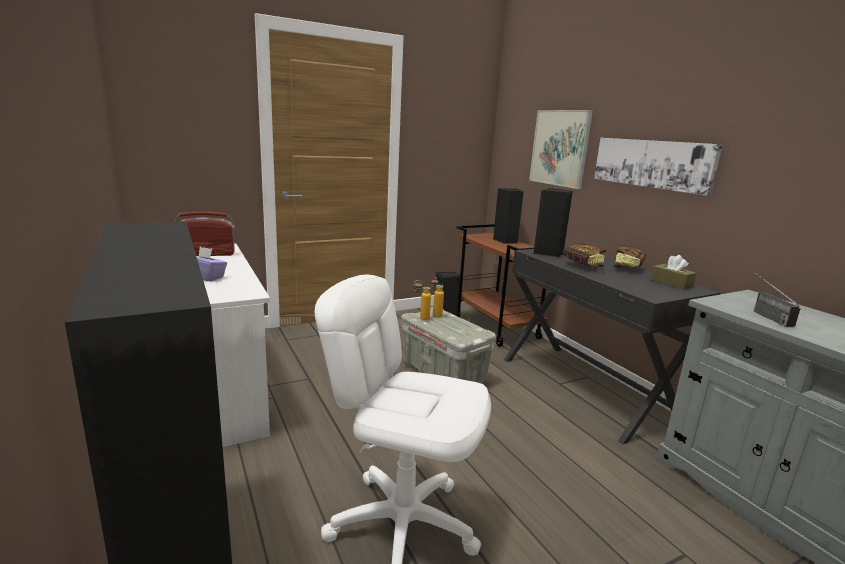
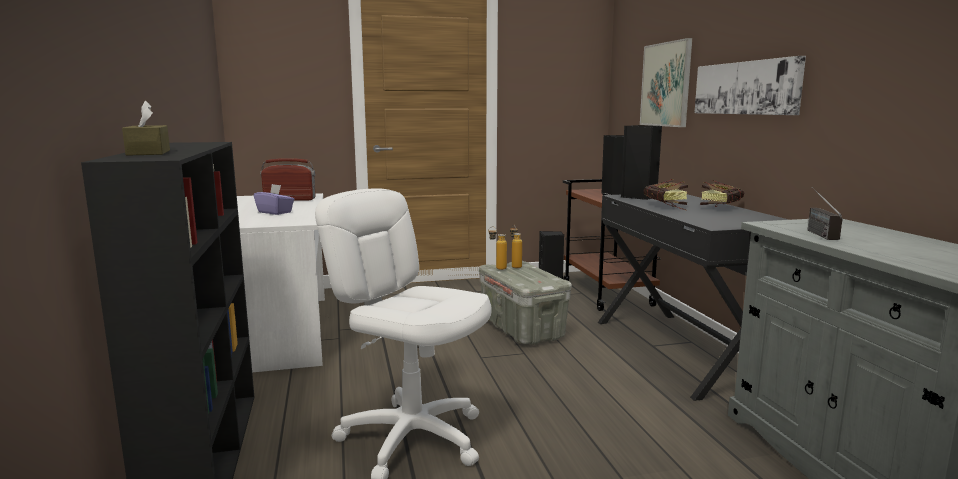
camera: 15 degrees right, 5 degrees down
(671, 283) = (758, 218): brown tissue box -> brown tissue box (149, 152)

